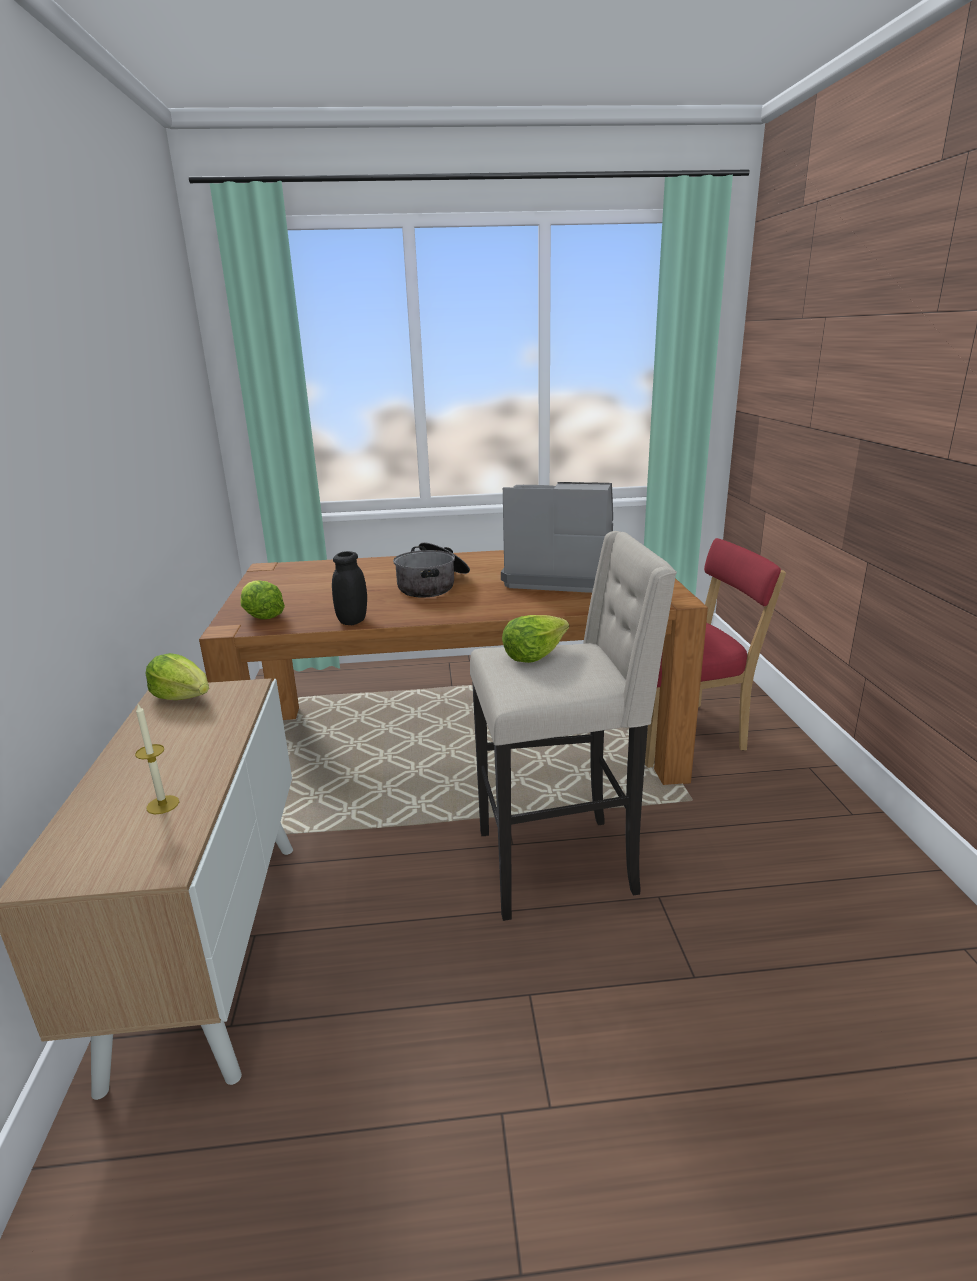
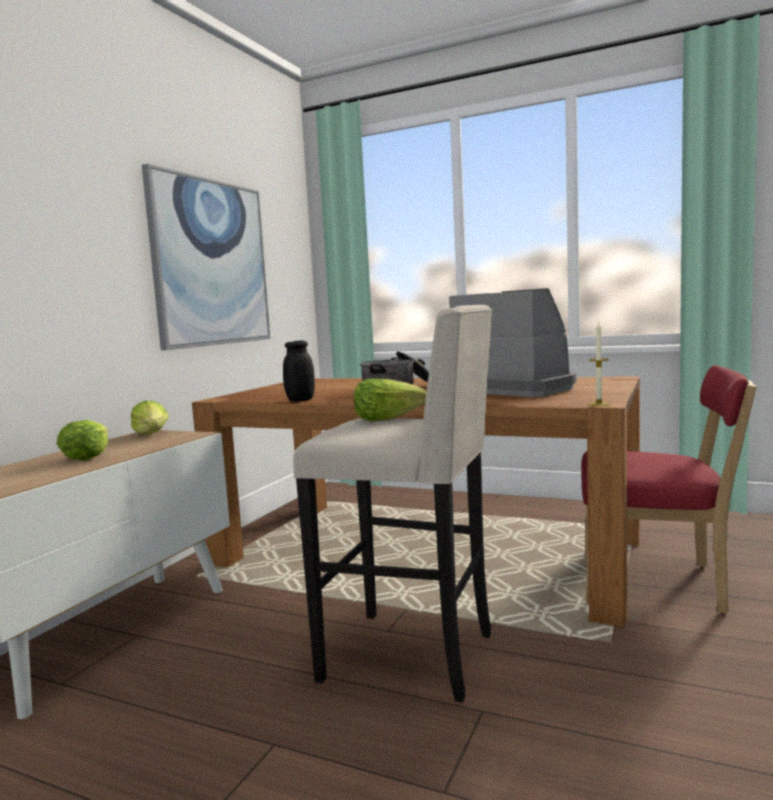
camera: 30 degrees right, 15 degrees down
(149, 434) = (211, 263): none -> picture
(163, 805) = (42, 472): candle -> candle (599, 404)
(261, 614) = (251, 395): lettuce -> lettuce (87, 457)

